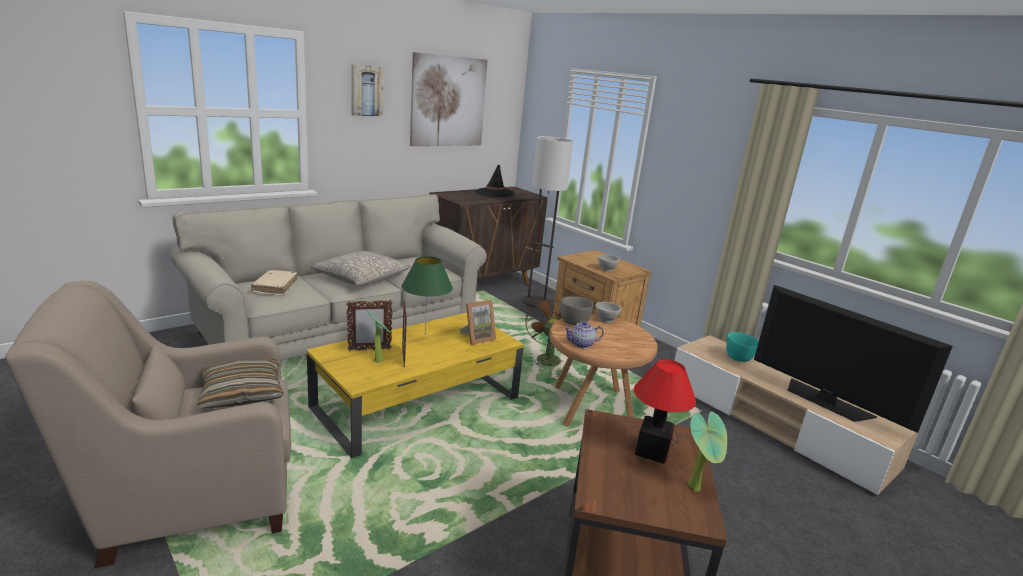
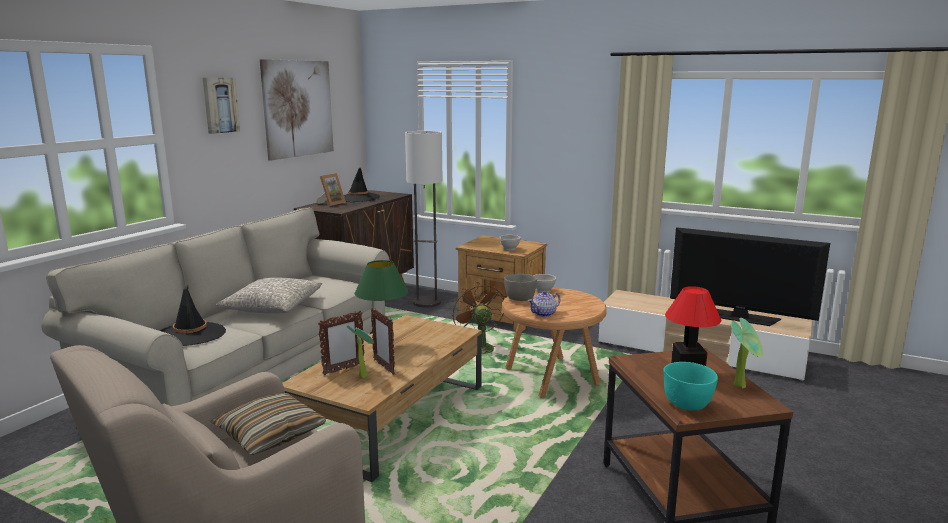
camera: 20 degrees left, 5 degrees down
(275, 287) = (191, 334): beige book -> black hat
(418, 402) = (392, 416): yellow coffee table -> brown coffee table
(477, 338) = (435, 335): picture frame -> picture frame (331, 203)
(738, 358) = (653, 302): turquoise bowl -> turquoise bowl (687, 404)

